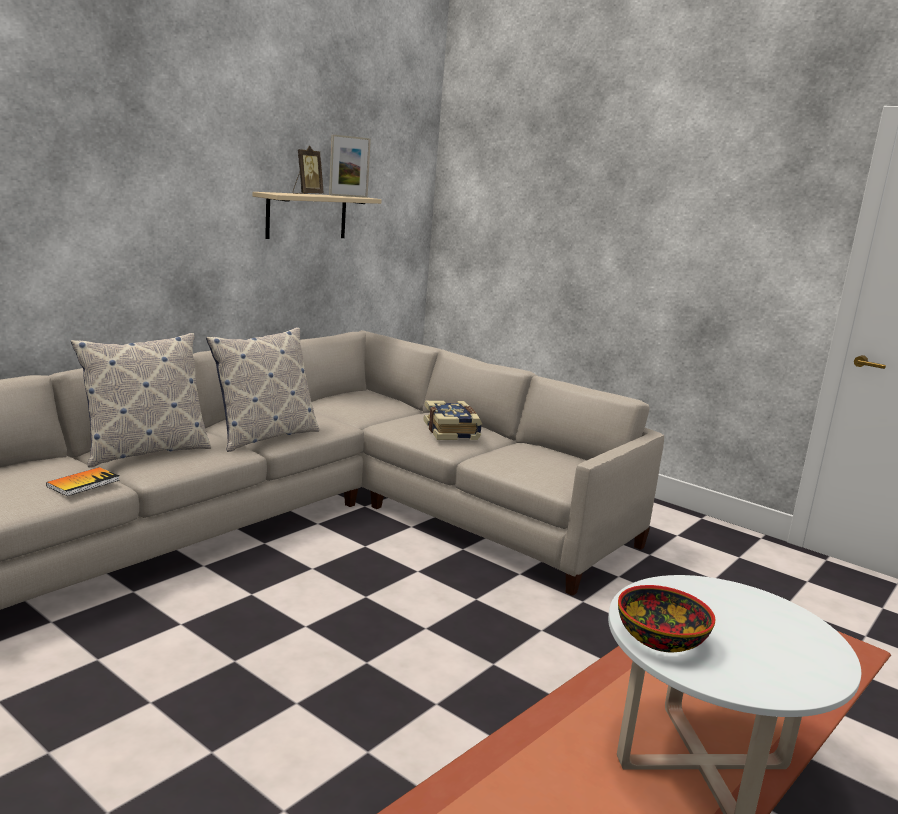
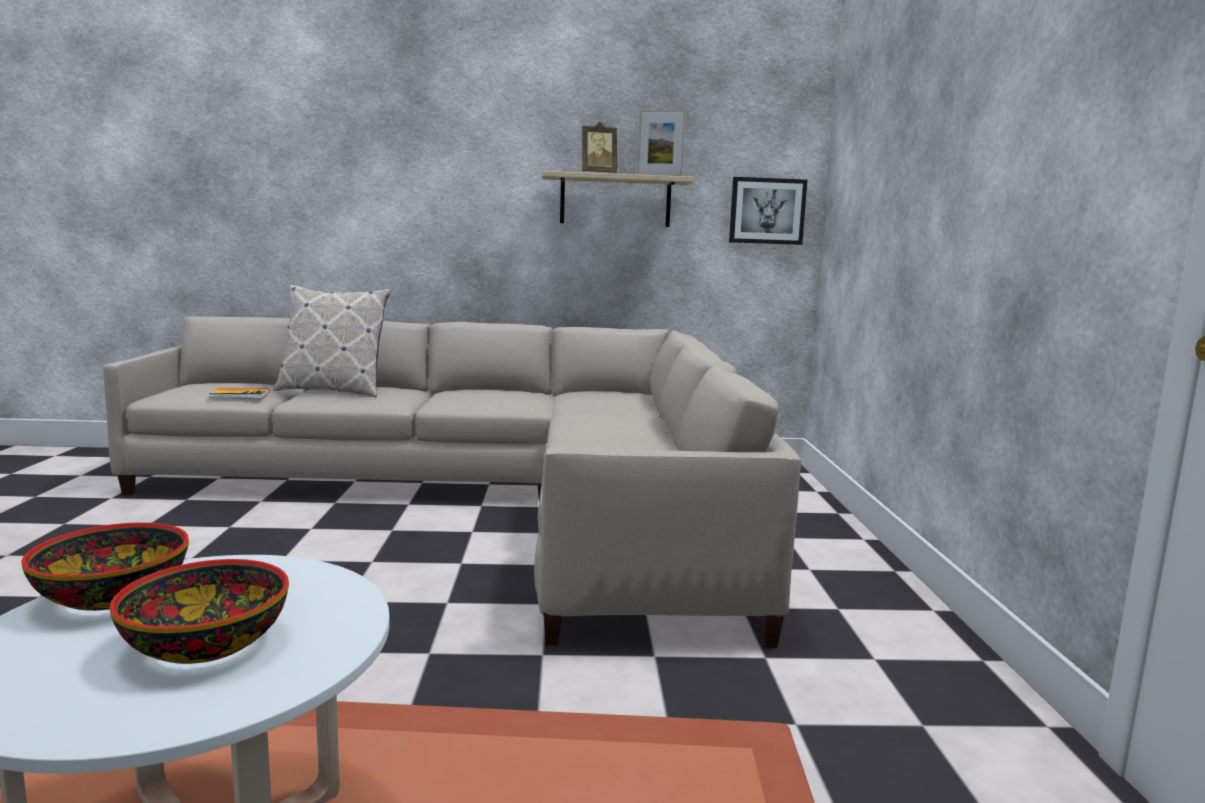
camera: 50 degrees right, 5 degrees down
(264, 436) = (444, 401): pillow -> none
(403, 221) = (767, 211): none -> picture
(452, 431) = (614, 428): book -> none
(754, 630) = (208, 644): none -> bowl

